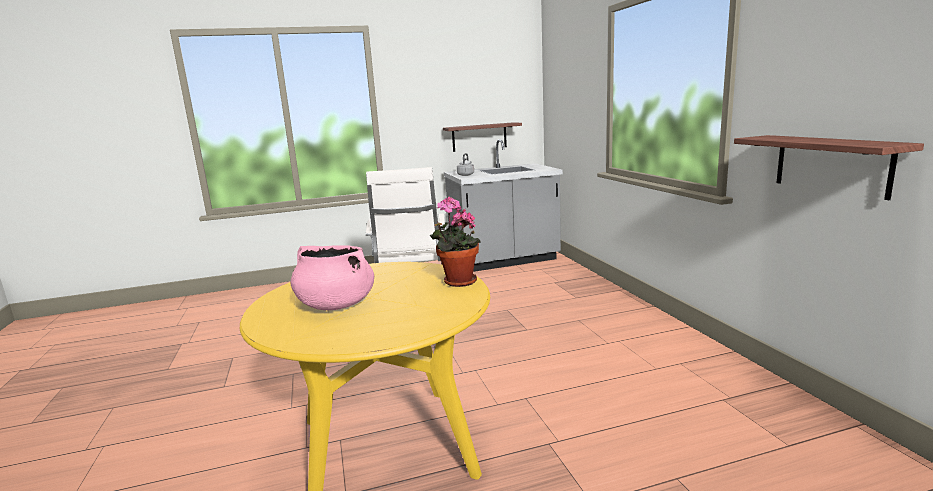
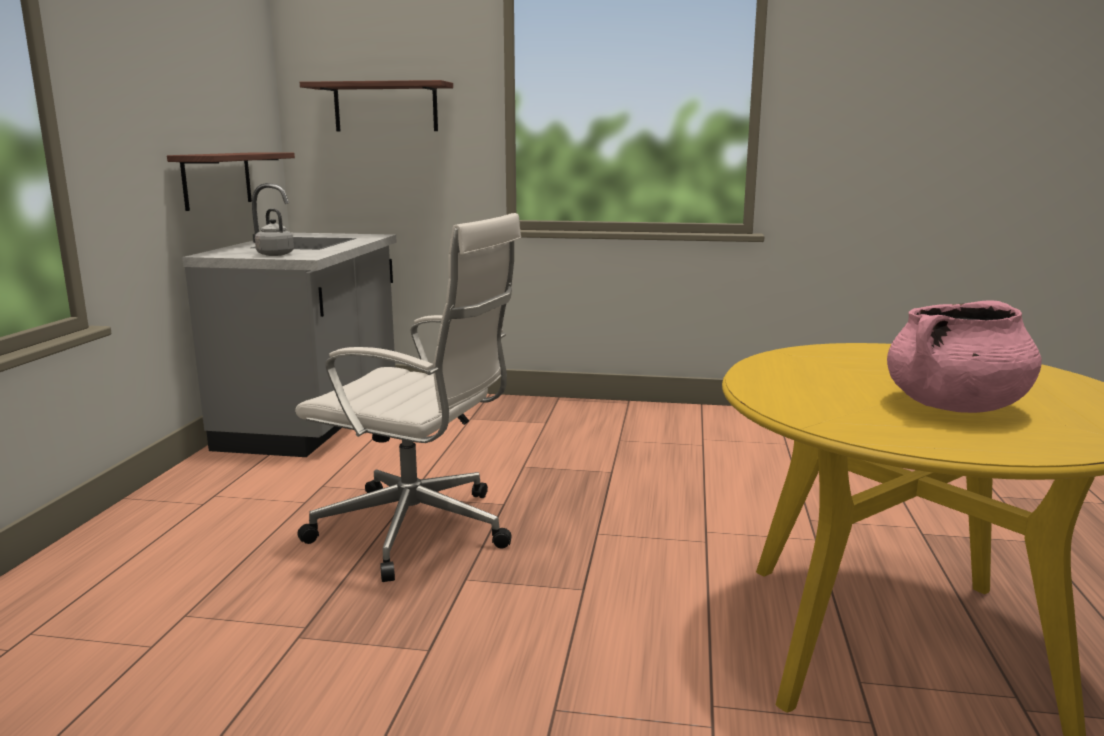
camera: 65 degrees left, 0 degrees up
(457, 282) = (885, 351): potted plant -> none
(831, 165) = (890, 185): shelf -> shelf (385, 107)

